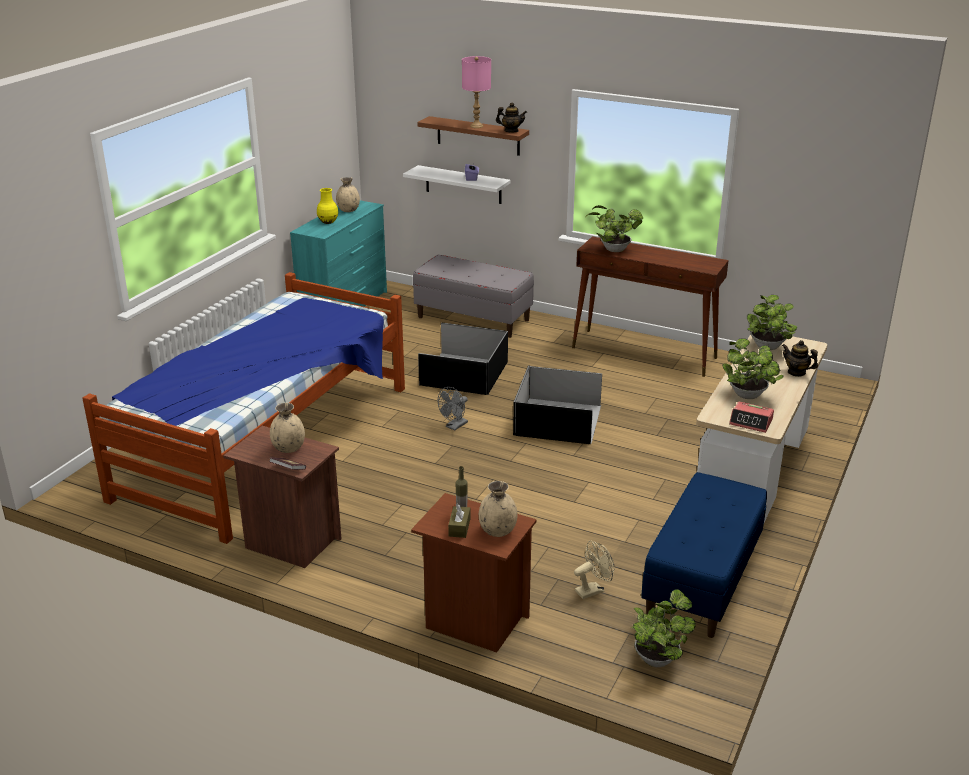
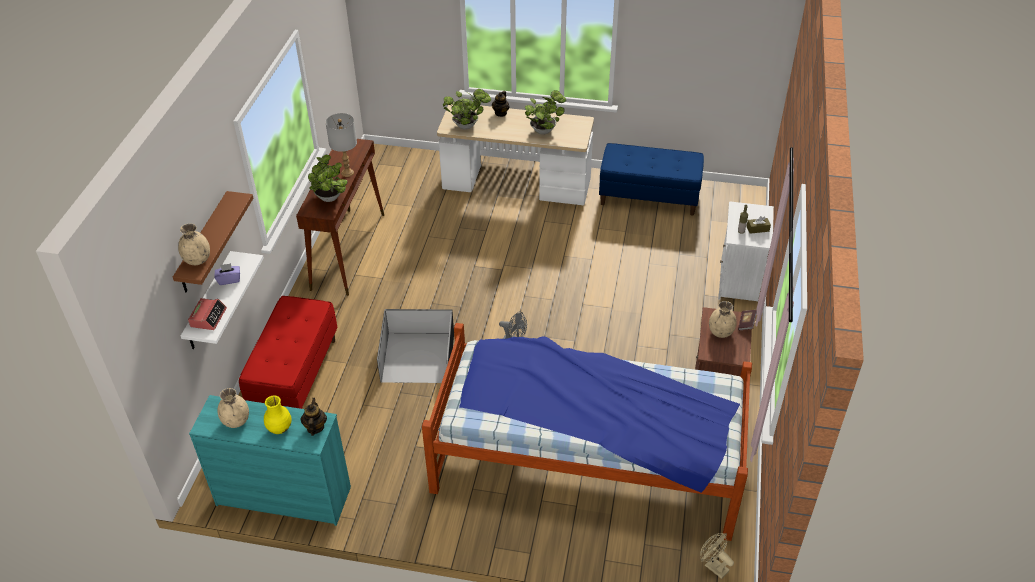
camera: 105 degrees left, 15 degrees up
(473, 318) = (295, 376): grey bench -> red bench
(473, 621) = (739, 282): brown nightstand -> white nightstand
(476, 126) = (217, 229): pink table lamp -> none
(497, 531) = (751, 213): beige vase -> beige vase (197, 260)
(511, 131) = (234, 201): teapot -> teapot (315, 427)
(557, 421) = (483, 284): black storage box -> none
(593, 590) = (681, 238): beige fan -> beige fan (713, 566)
(655, 259) = (347, 173): none -> grey table lamp
(658, 657) = (724, 208): potted plant -> none
(751, 422) = (578, 128): alarm clock -> alarm clock (208, 317)

